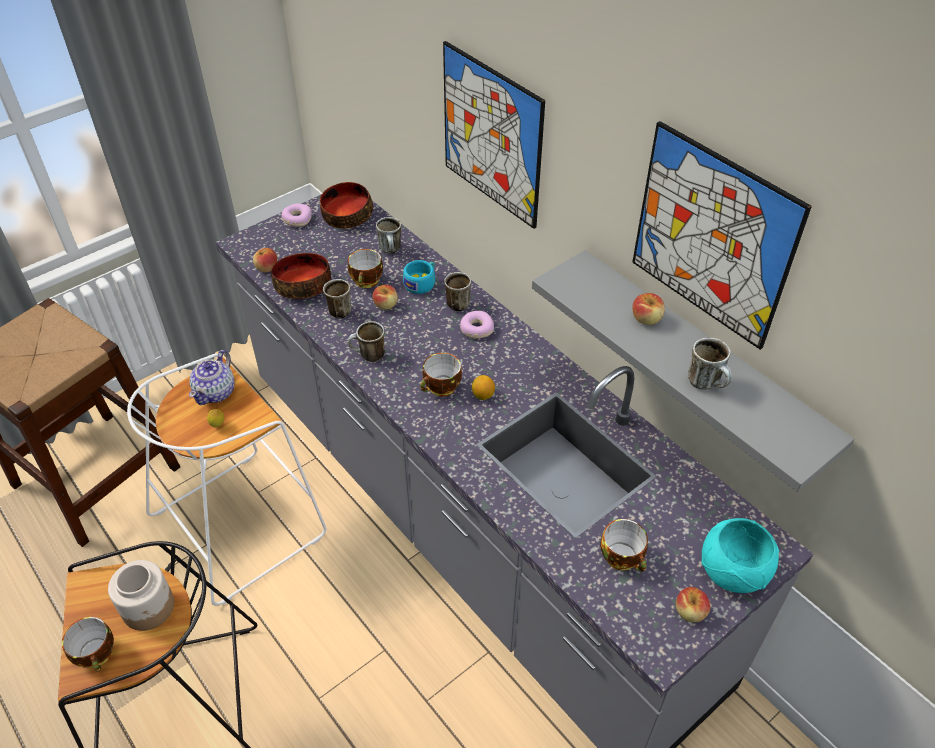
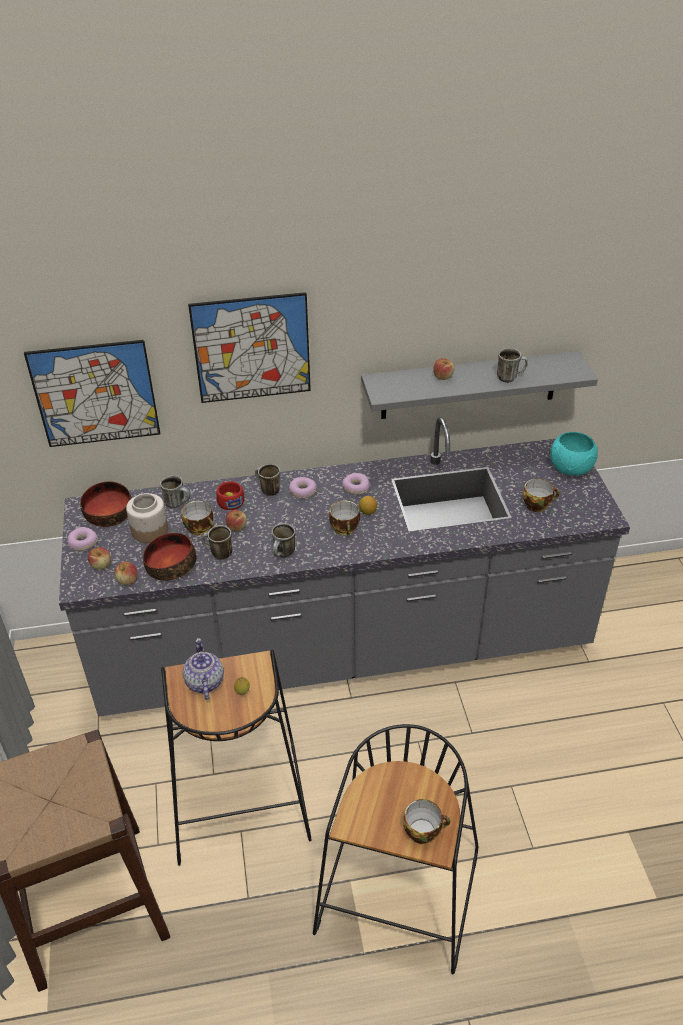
camera: 60 degrees left, 5 degrees down
(149, 607) = (398, 786): jar -> jar (150, 530)
(216, 392) = (204, 682): teapot -> teapot turned 150 degrees counterclockwise
(240, 523) = (236, 798): white stool -> black stool
(421, 282) = (229, 500): turquoise cup -> red cup
(516, 368) = (355, 487): none -> donut
(690, 612) = (587, 495): apple -> apple (101, 565)
(712, 236) = (463, 299): picture -> picture (95, 394)

